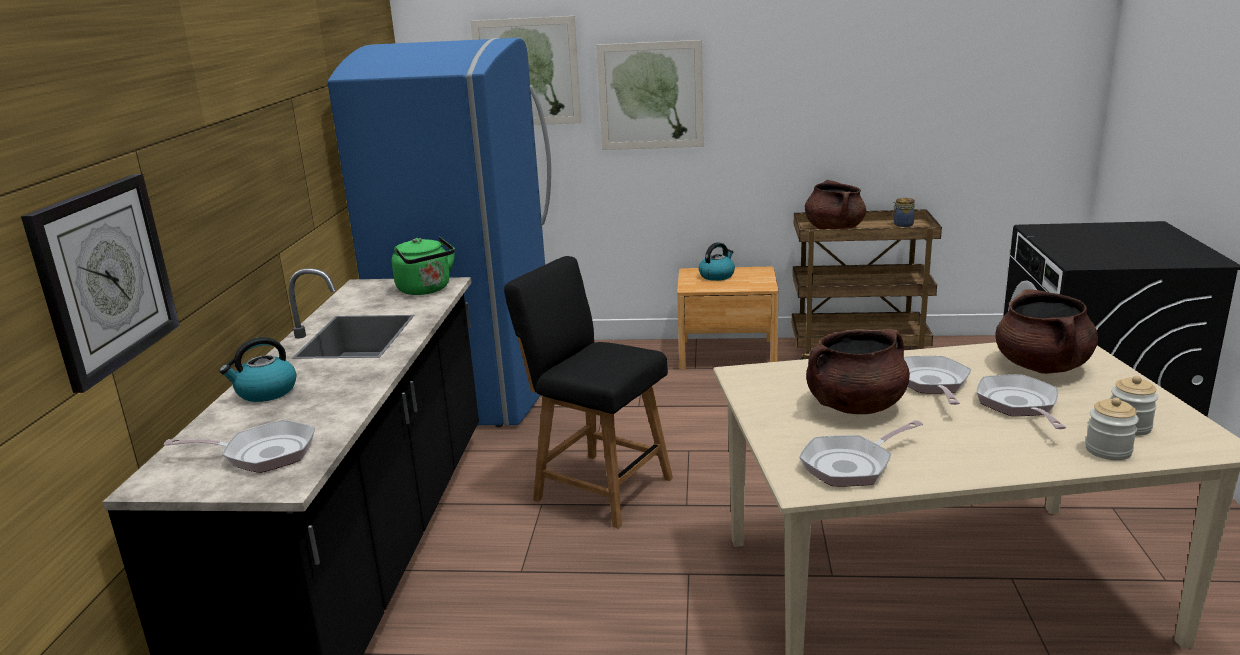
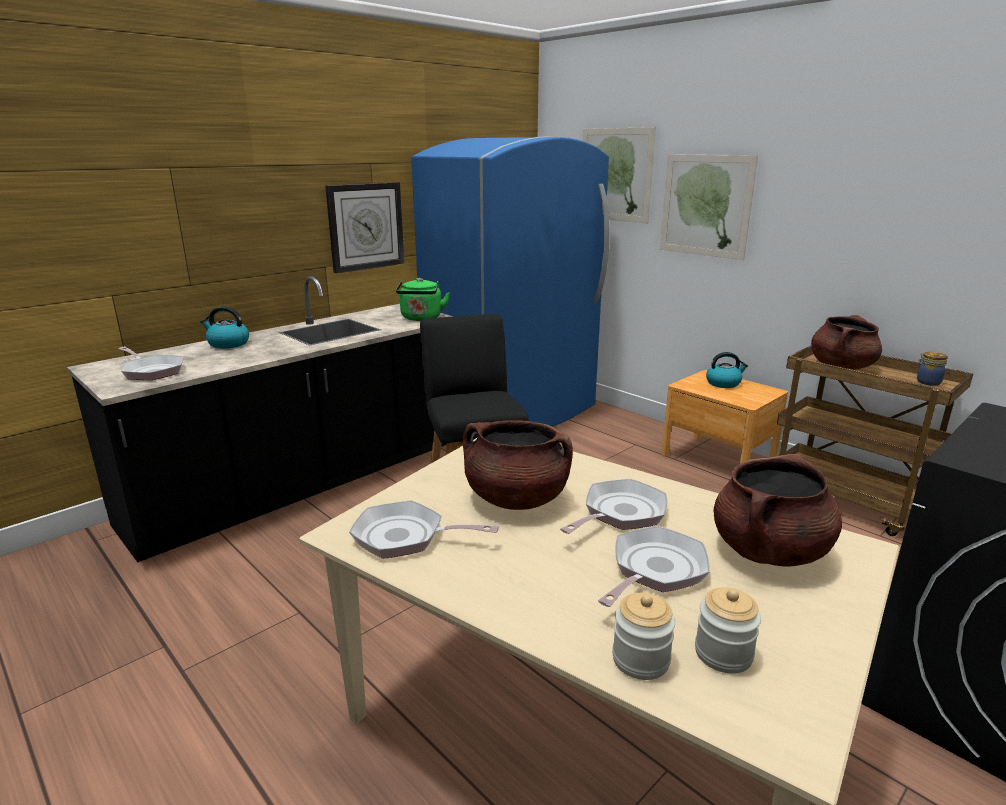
camera: 40 degrees right, 0 degrees up
(104, 277) = (113, 238): wall clock -> wall clock (365, 226)

